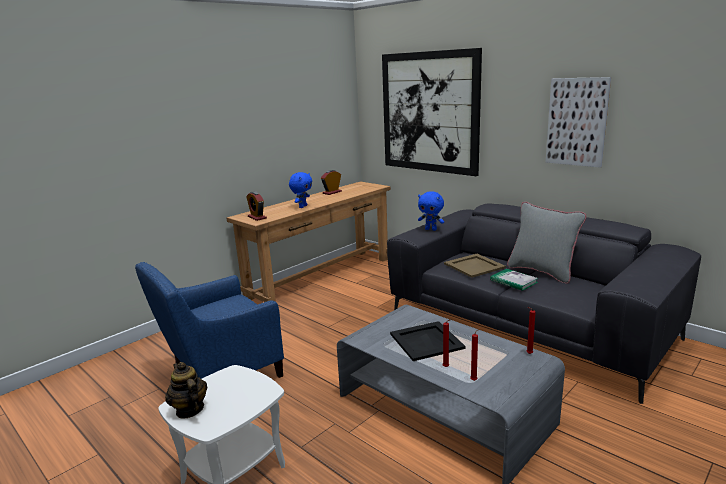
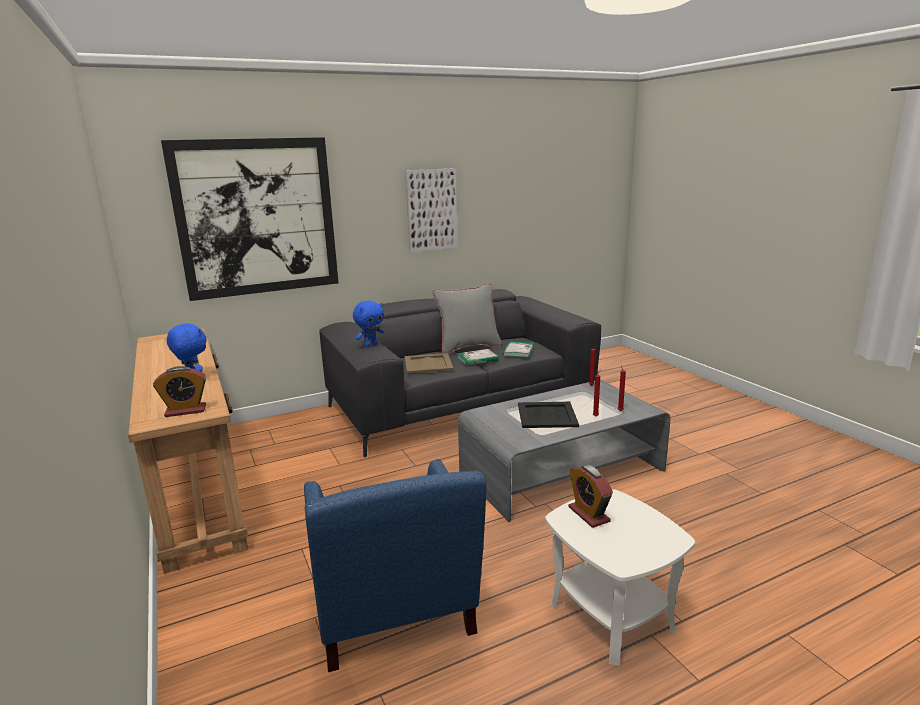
camera: 70 degrees left, 0 degrees up
(189, 410) = (635, 551): teapot -> none
(332, 192) = (158, 356): alarm clock -> alarm clock (588, 514)
(561, 294) = (518, 351): none -> book

